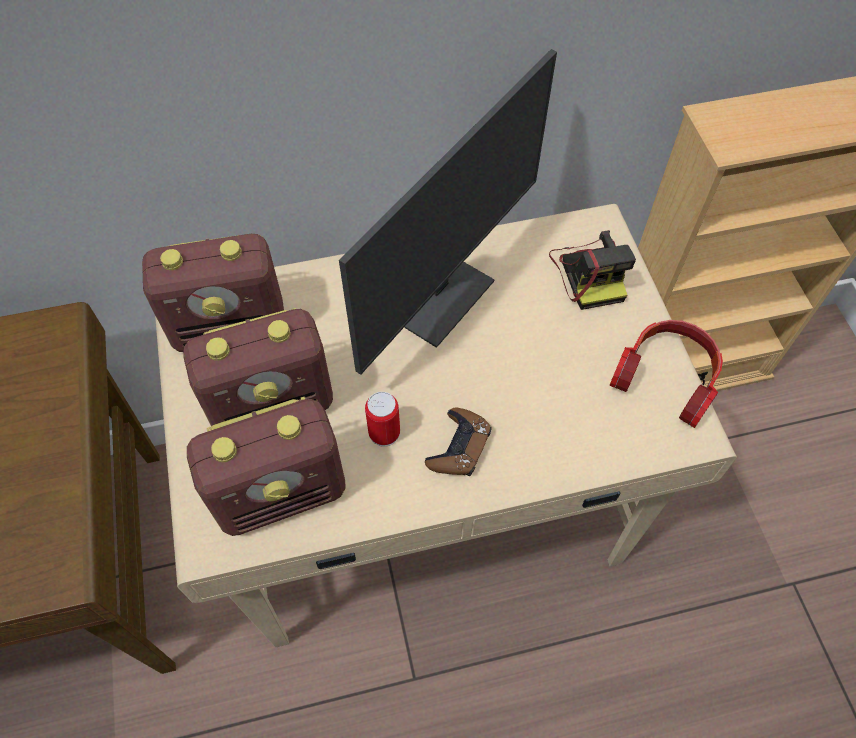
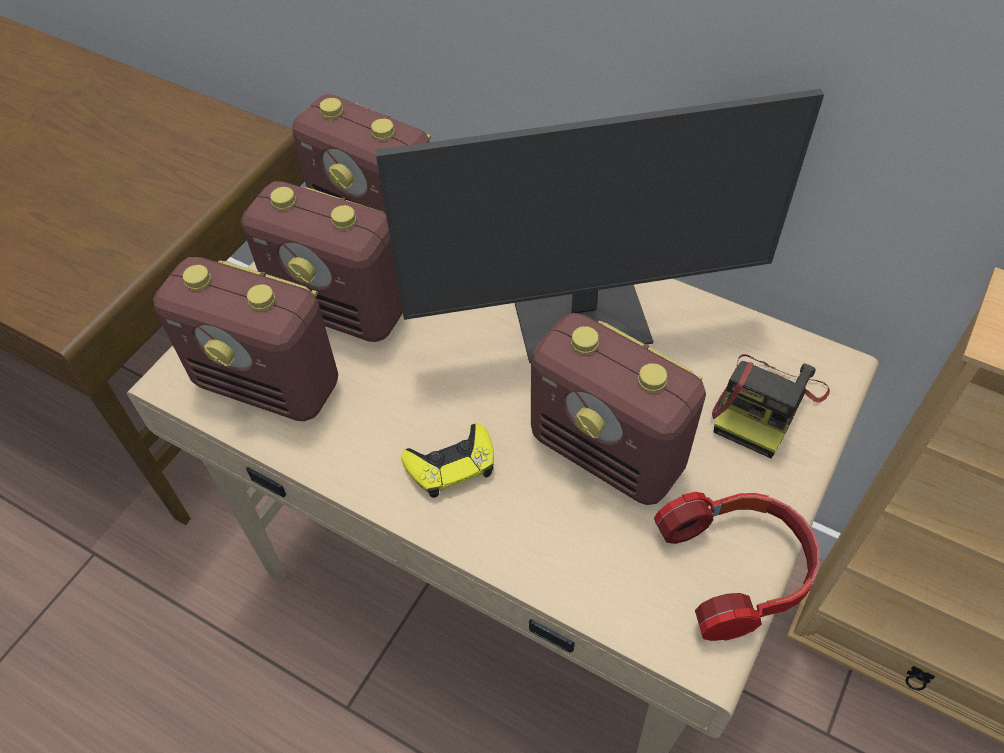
camera: 45 degrees right, 5 degrees down
(384, 433) = (402, 401): can -> none
(459, 447) = (451, 464): brown game controller -> yellow game controller
(538, 366) = (609, 452): none -> radio

